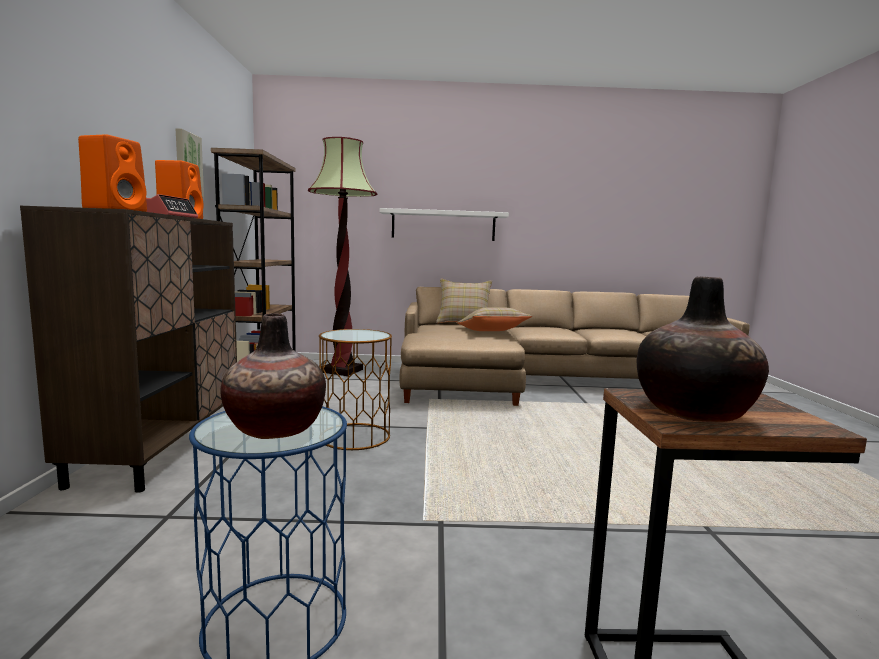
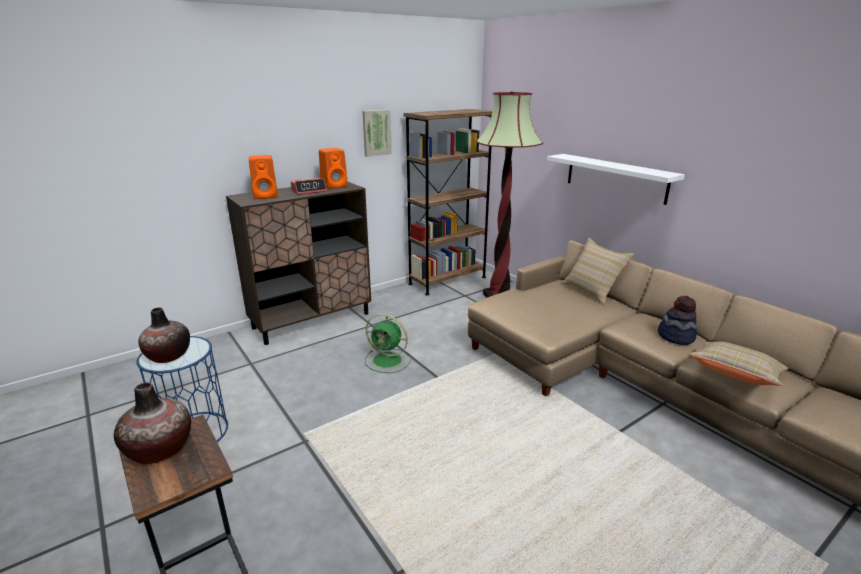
camera: 55 degrees right, 15 degrees up
(355, 436) = (388, 360): brown side table -> green fan
(492, 332) = (575, 314): beige pillow -> beige pillow (734, 376)
(561, 329) = (675, 336): none -> hat

